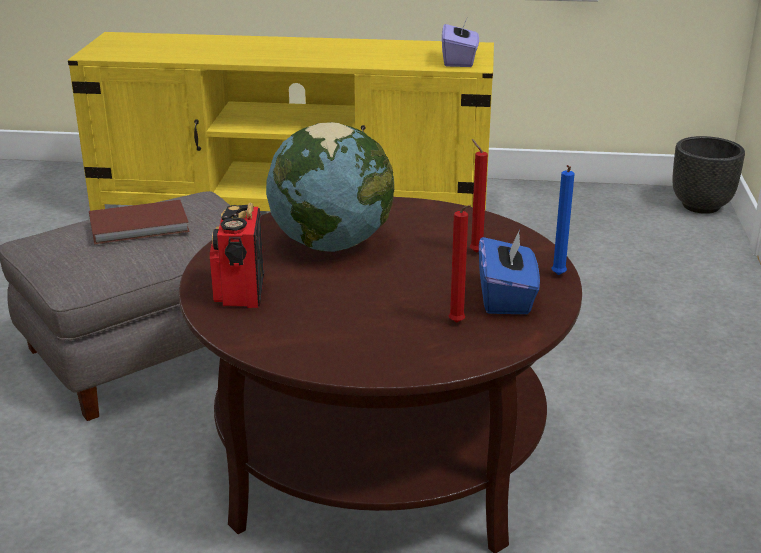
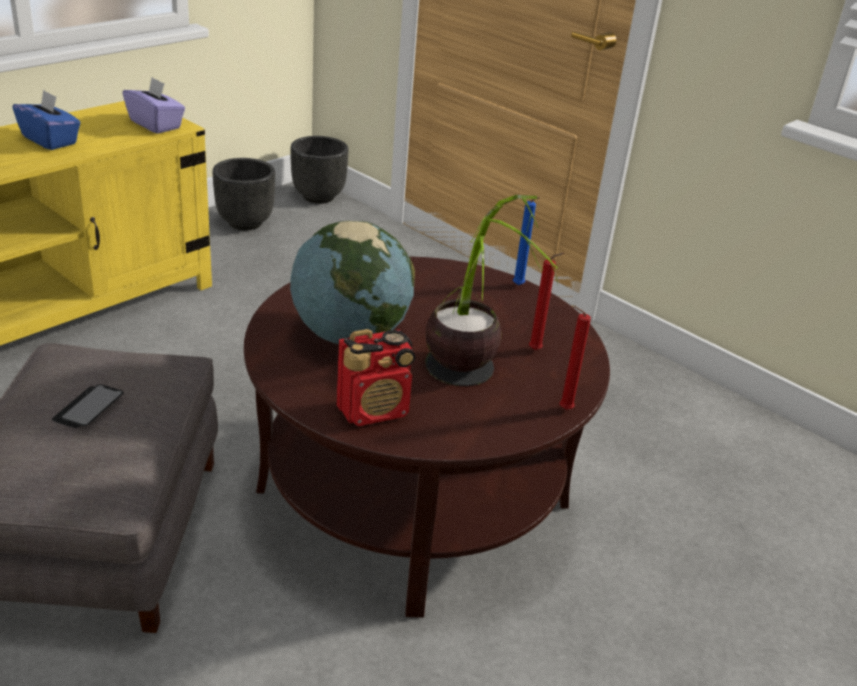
camera: 55 degrees left, 5 degrees up
(140, 226) = (88, 408): brown book -> phone
(240, 293) = (374, 410): radio -> radio turned 60 degrees counterclockwise
(331, 318) = (467, 391): none -> potted plant
(474, 251) = (445, 292): red candle -> red candle (563, 409)
(506, 298) = (524, 317): blue tissue box -> blue tissue box (50, 140)
(592, 203) = (244, 223): none -> black planter

